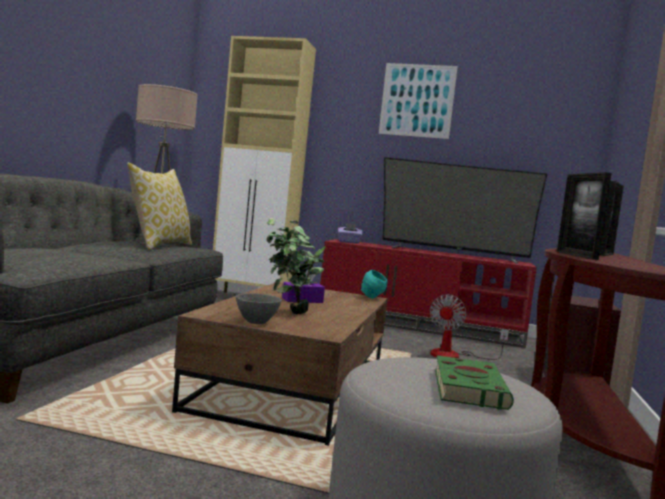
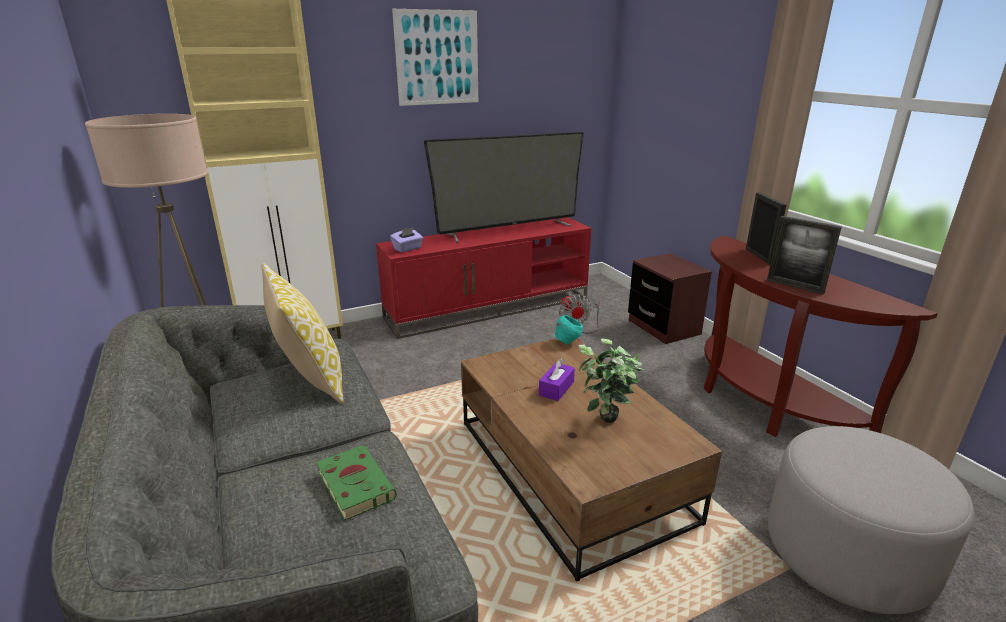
camera: 40 degrees left, 20 degrees up
(256, 322) = (635, 465): grey bowl -> none
(468, 388) = (898, 470): green book -> green book (354, 484)

